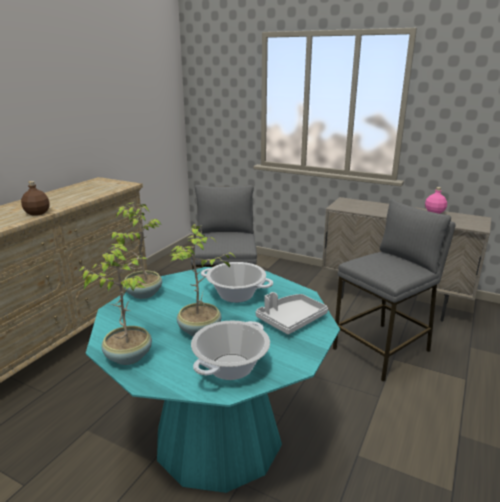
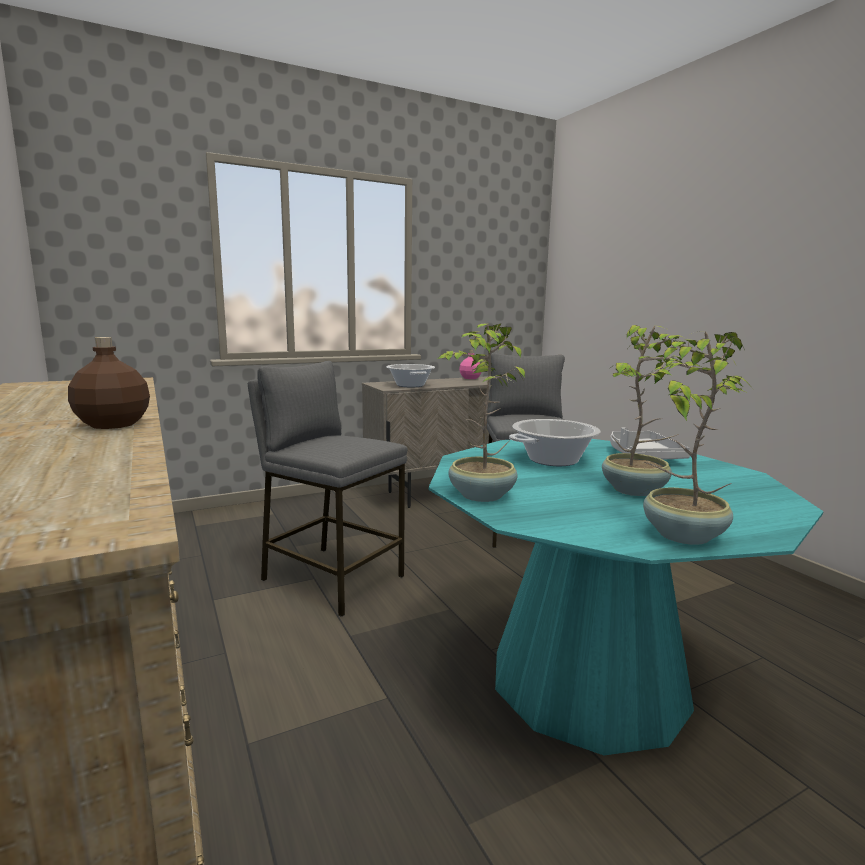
camera: 55 degrees left, 10 degrees down
(231, 367) = (738, 494): cooking pot -> cooking pot (410, 385)

